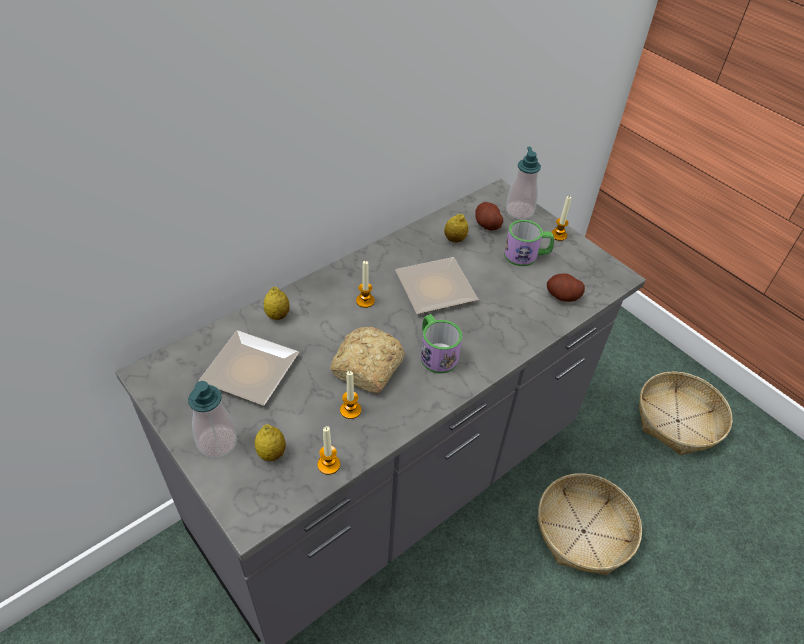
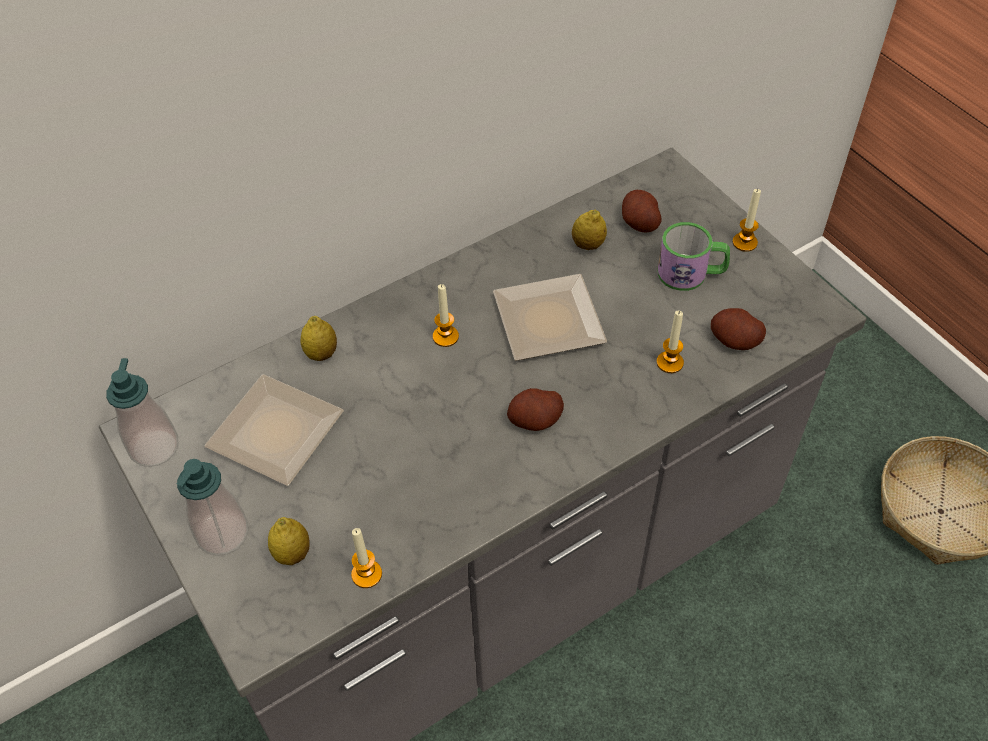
camera: 10 degrees right, 5 degrees up
(350, 410) = (405, 498): candle -> candle (670, 362)
(366, 368) = (434, 438): bread -> none
(436, 353) = (535, 420): mug -> potato
(519, 211) = (691, 201): soap dispenser -> soap dispenser (154, 447)
(584, 531) = (772, 668): basket -> none

